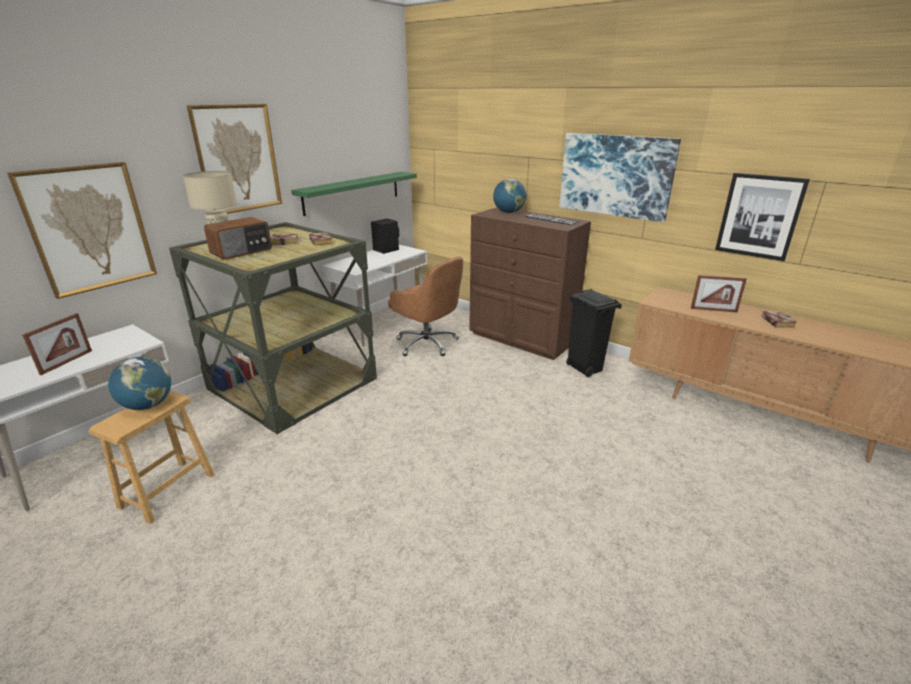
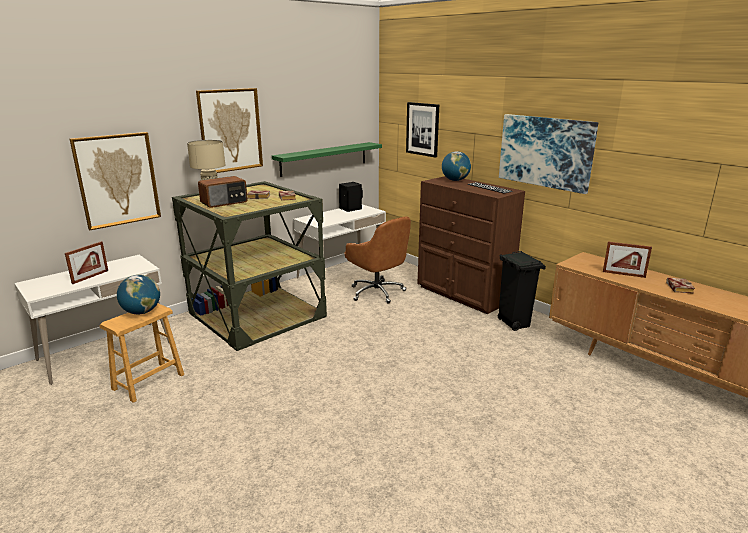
camera: 10 degrees right, 5 degrees down
(759, 216) = (666, 192): picture -> picture (422, 129)

